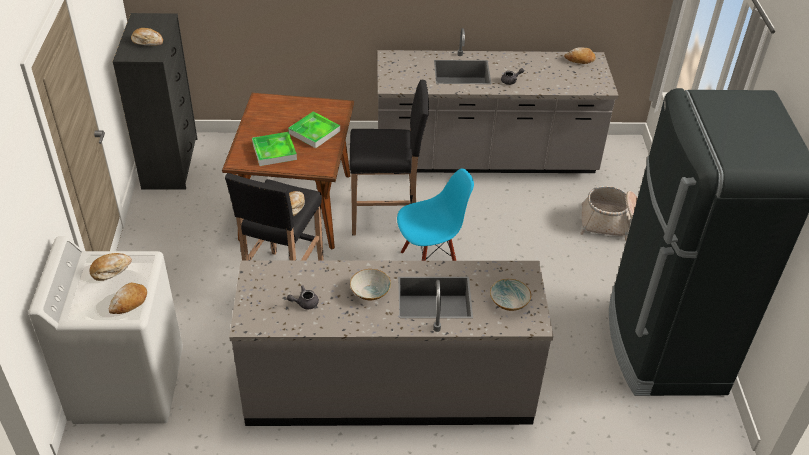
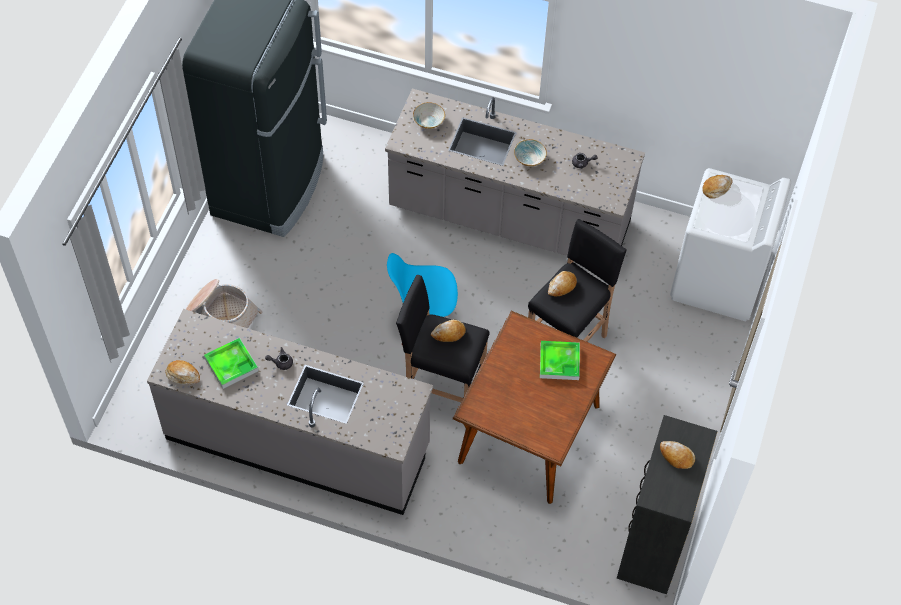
camera: 160 degrees left, 15 degrees up
(110, 270) = (729, 222): bread -> bread (449, 333)
(314, 132) = (511, 378): tray -> tray (231, 365)

